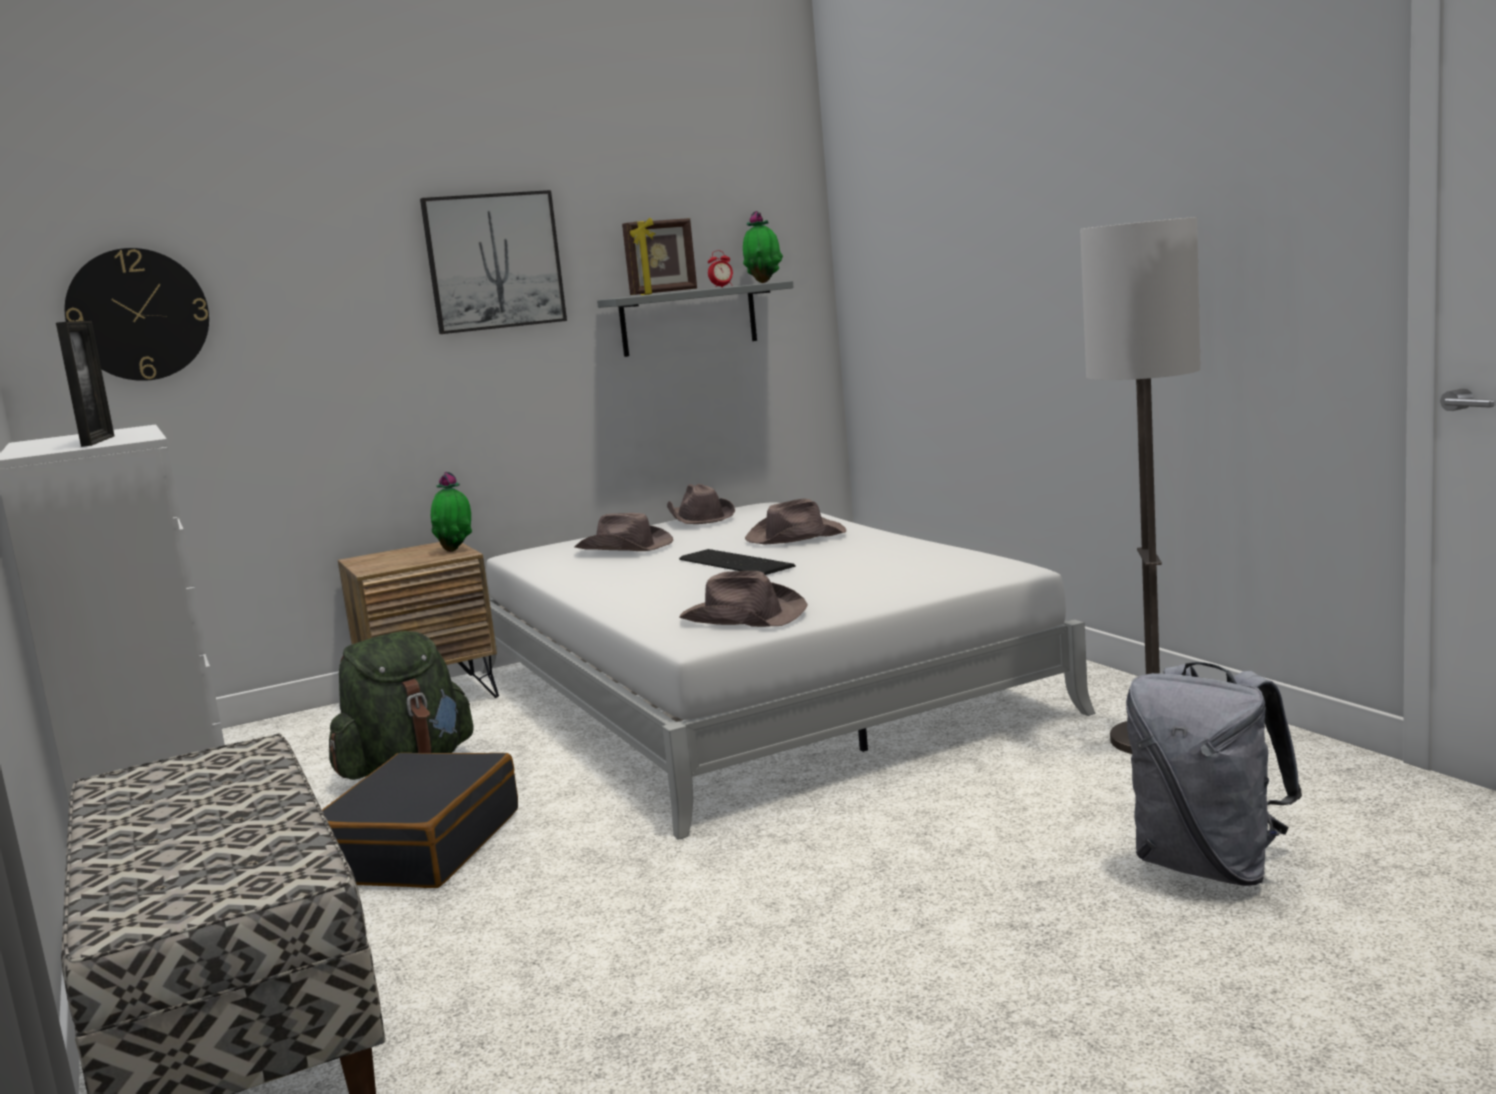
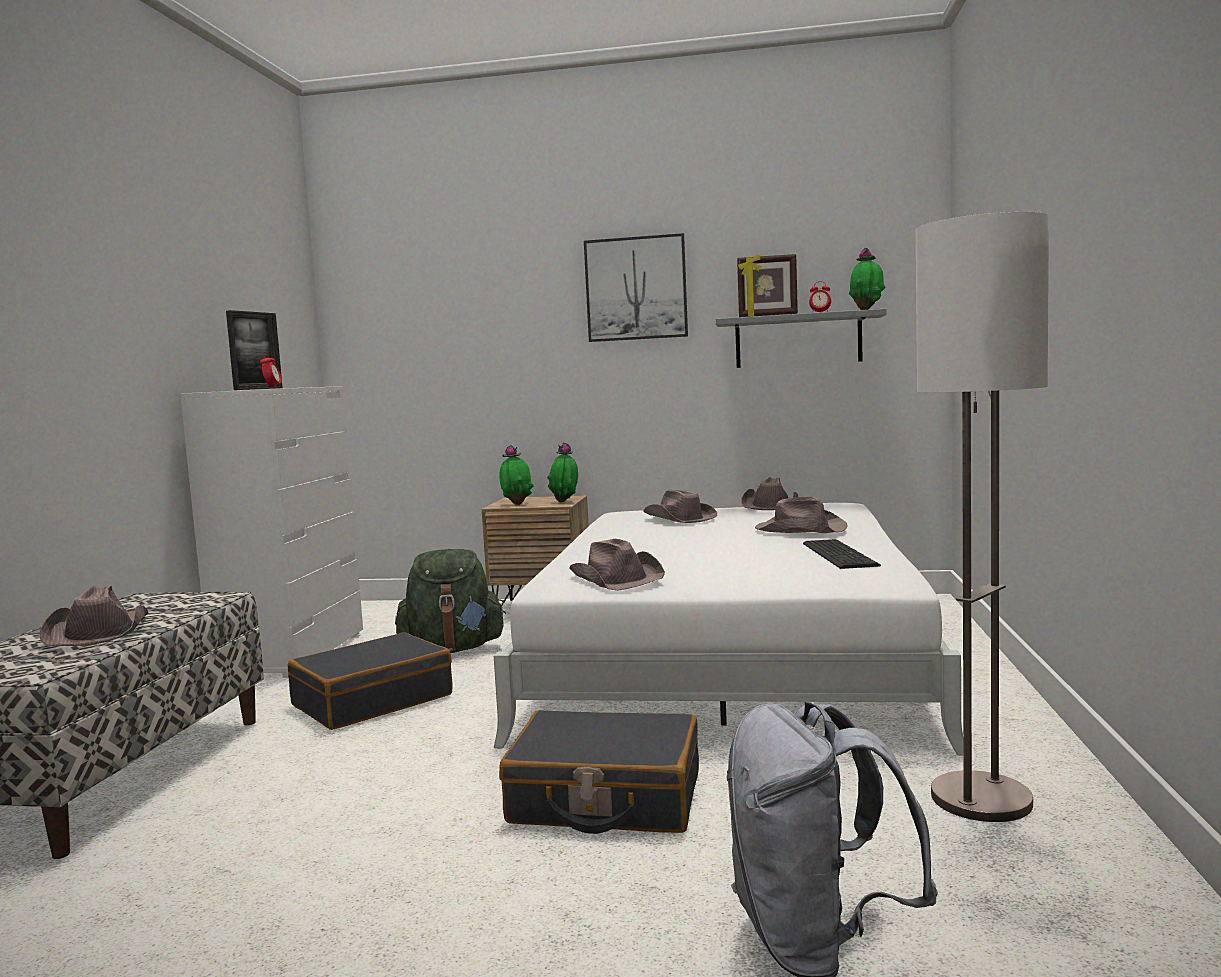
camera: 35 degrees right, 5 degrees down
(136, 437) = (272, 388): none -> alarm clock
(138, 314) = (397, 319): wall clock -> none
(210, 825) = (98, 632): none -> brown hat
(393, 563) = (517, 504): none -> potted plant
(736, 562) = (711, 540): keyboard -> keyboard (841, 554)
(876, 839) = (605, 798): none -> black suitcase

